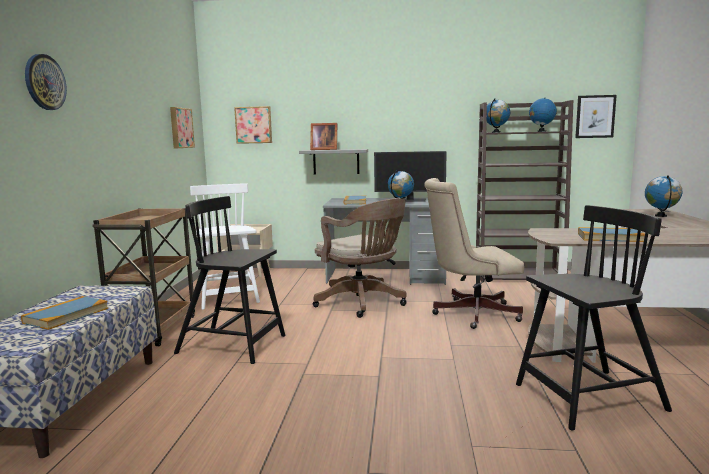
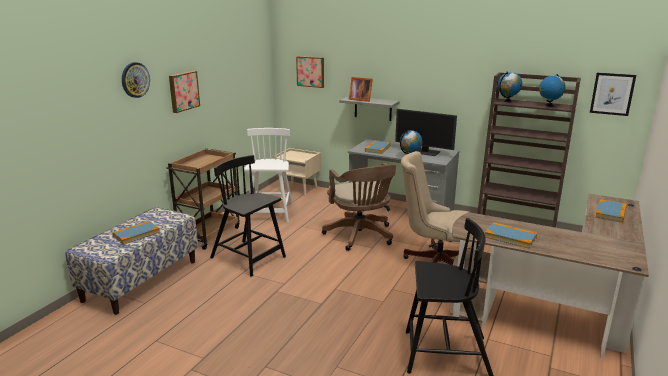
camera: 20 degrees right, 10 degrees up
(180, 128) = (249, 77): picture -> picture (183, 91)
(661, 216) = (610, 213): globe -> book

